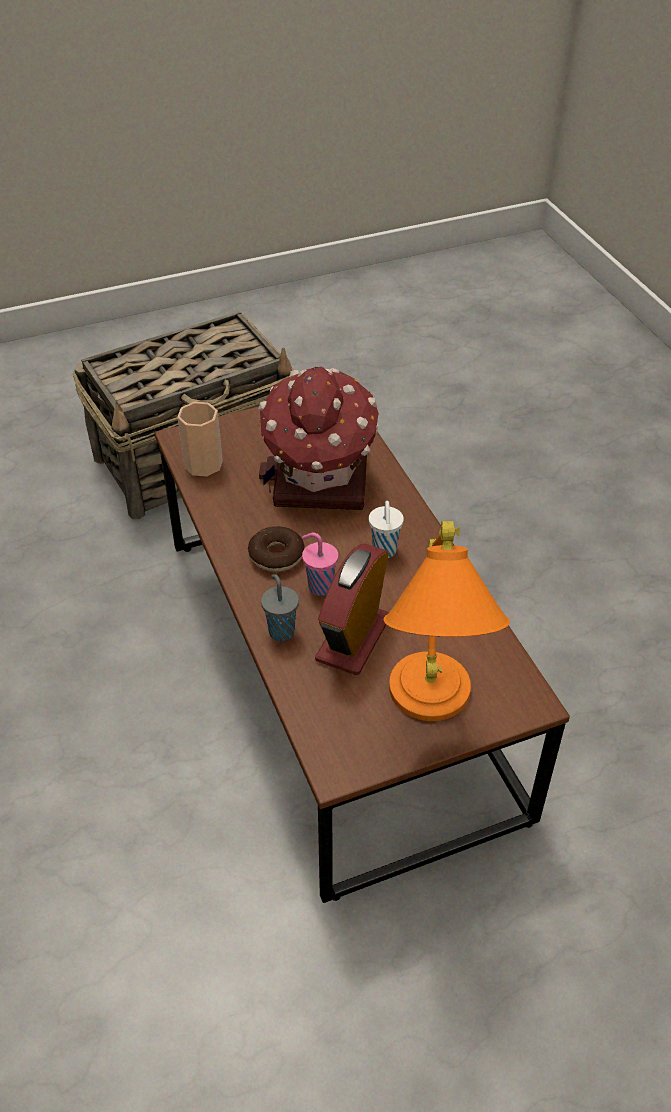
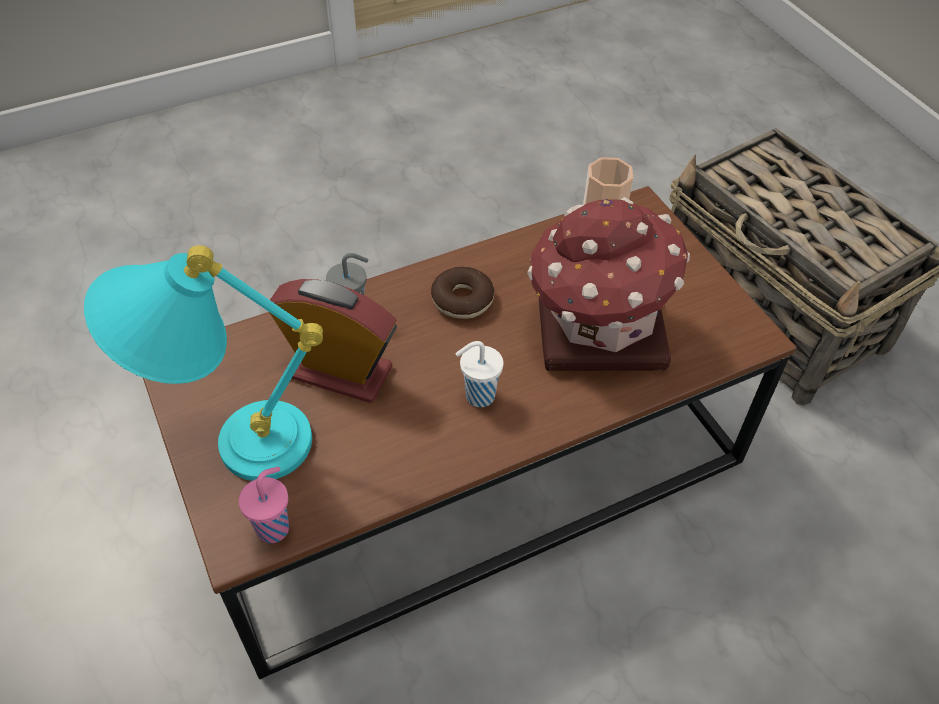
camera: 85 degrees right, 5 degrees up
(319, 586) = (418, 338): pink cup -> pink cup (274, 527)
(430, 713) = (230, 443): orange table lamp -> turquoise table lamp

